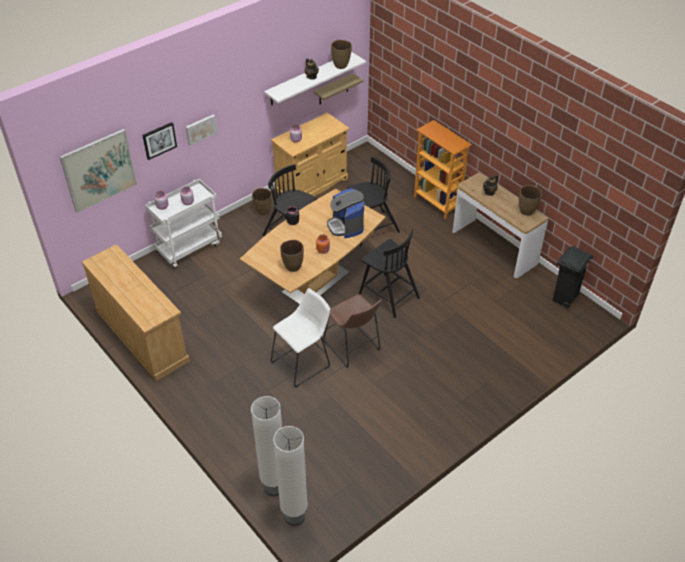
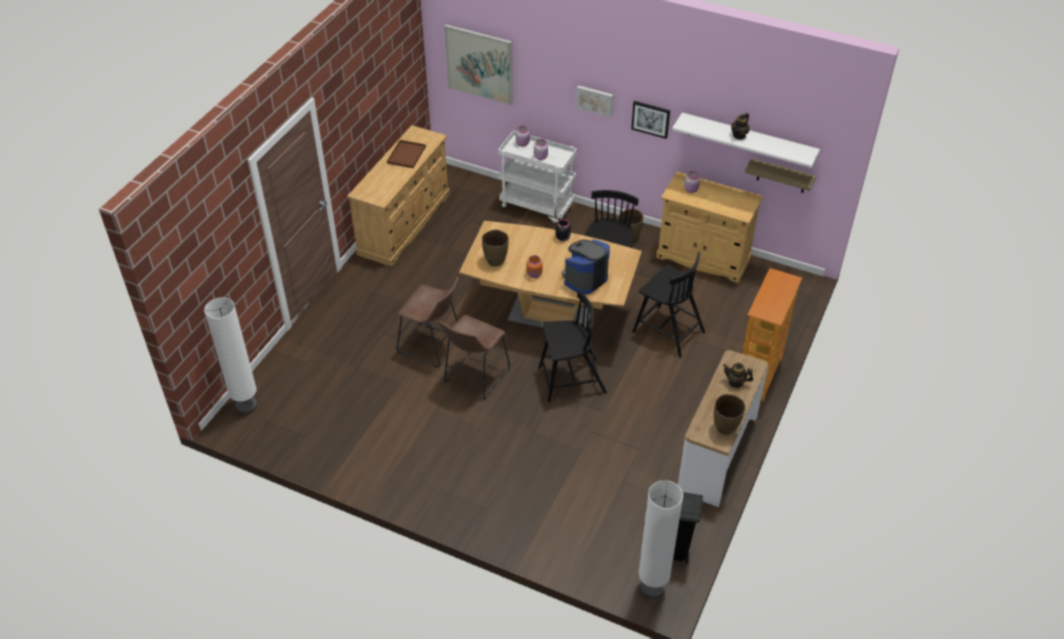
camera: 65 degrees right, 0 degrees up
(121, 277) = (406, 155): none -> brown tray
(159, 140) = (546, 79): picture -> picture (651, 119)
(274, 487) = (272, 380): white floor lamp -> white floor lamp (652, 588)
(303, 363) = (432, 346): white stool -> brown stool
(341, 65) = (782, 149): brown vase -> none
(388, 295) = (570, 380): black chair -> black chair turned 120 degrees counterclockwise

